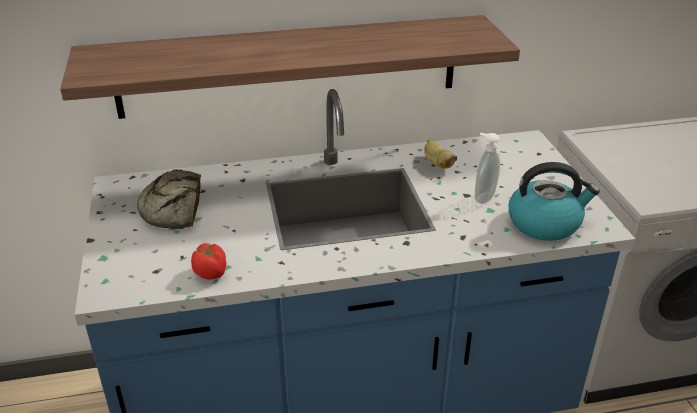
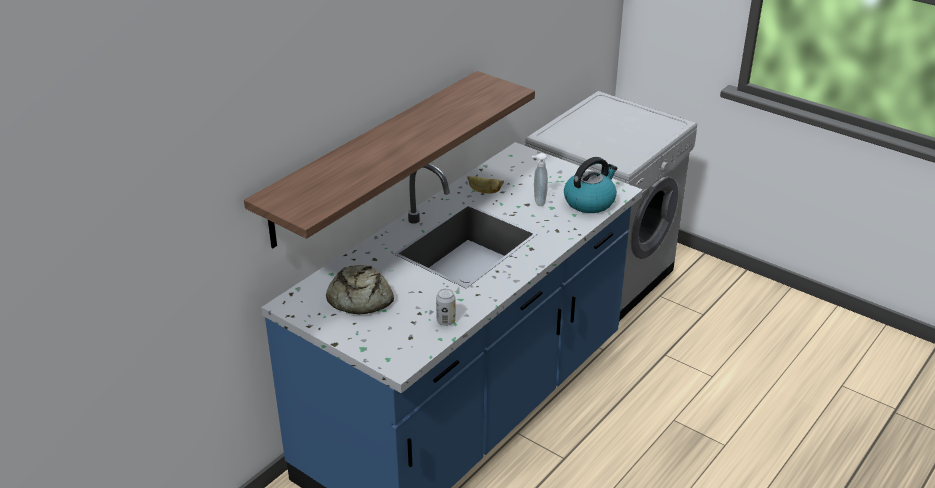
camera: 40 degrees left, 0 degrees up
(211, 273) = (446, 321): tomato -> can

